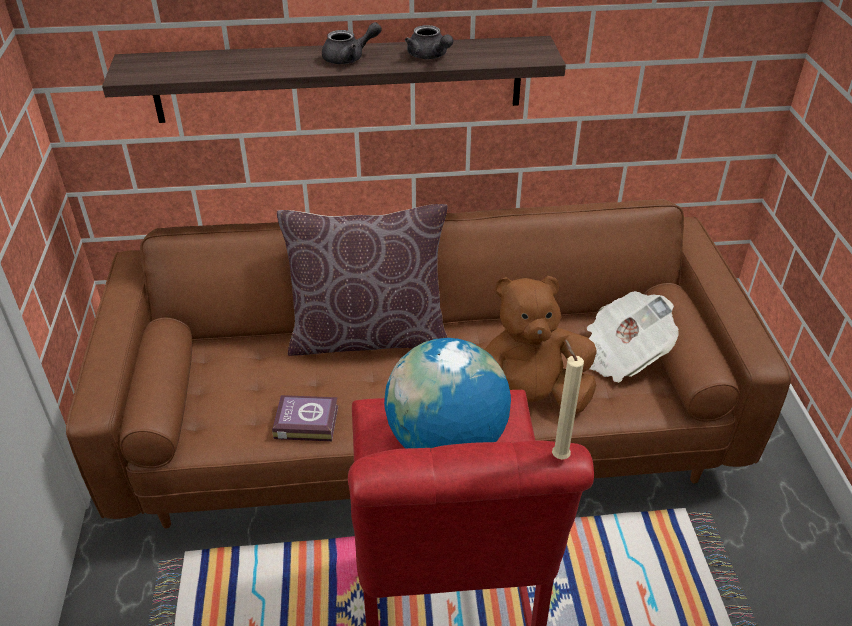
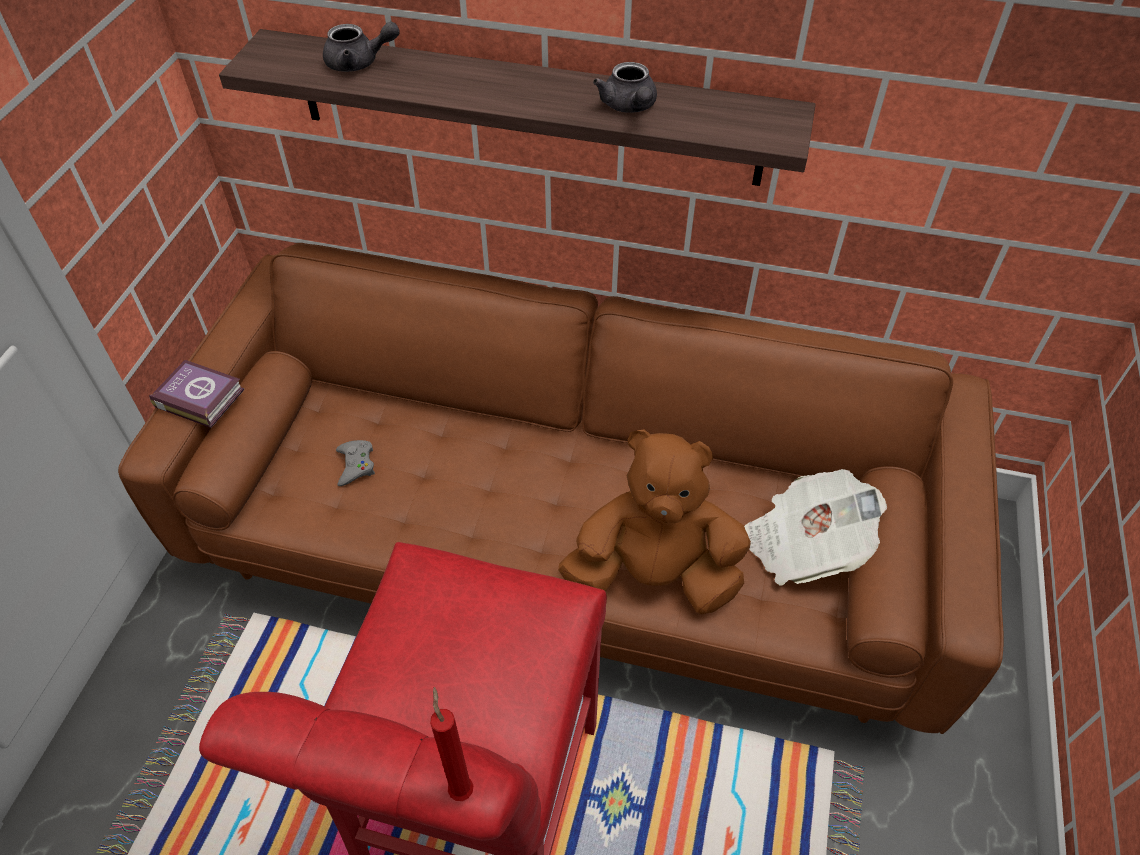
camera: 20 degrees right, 10 degrees up
(257, 390) = (356, 465): none -> grey game controller
(305, 421) = (389, 522): book -> book (199, 397)
(349, 58) = (526, 89): grey teapot -> grey teapot (359, 63)
(368, 336) = (509, 429): brown pillow -> none
(446, 442) = (460, 642): globe -> none
(558, 455) = (461, 787): beige candle -> red candle

